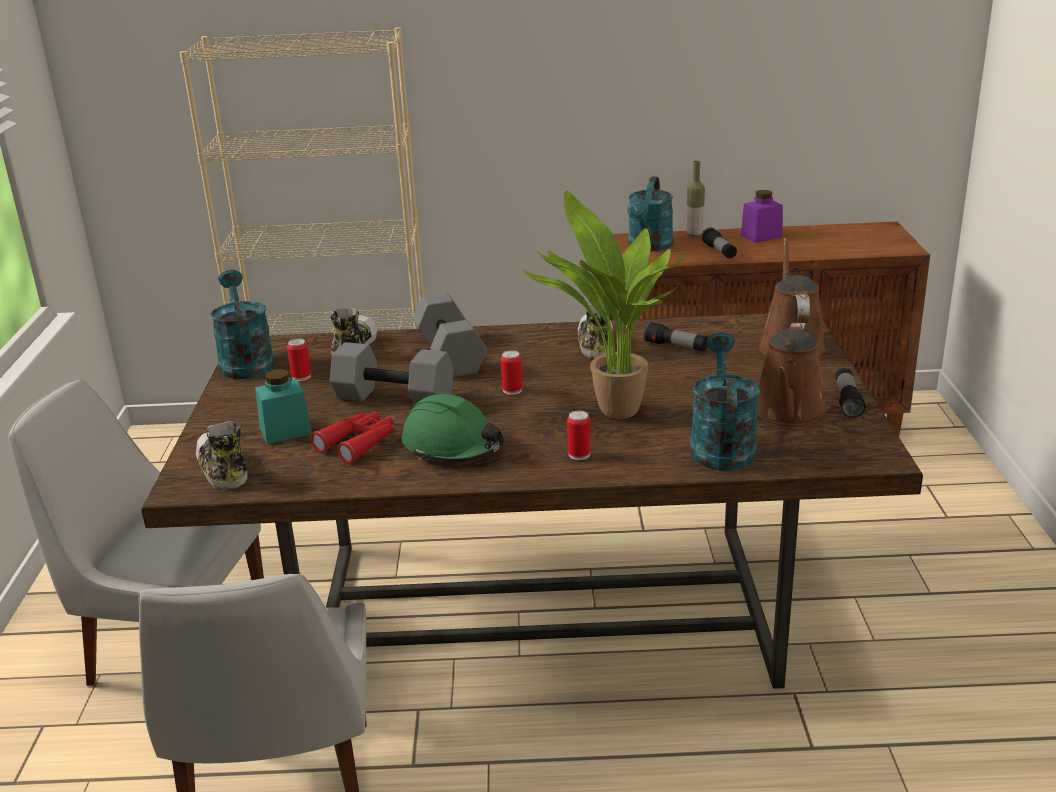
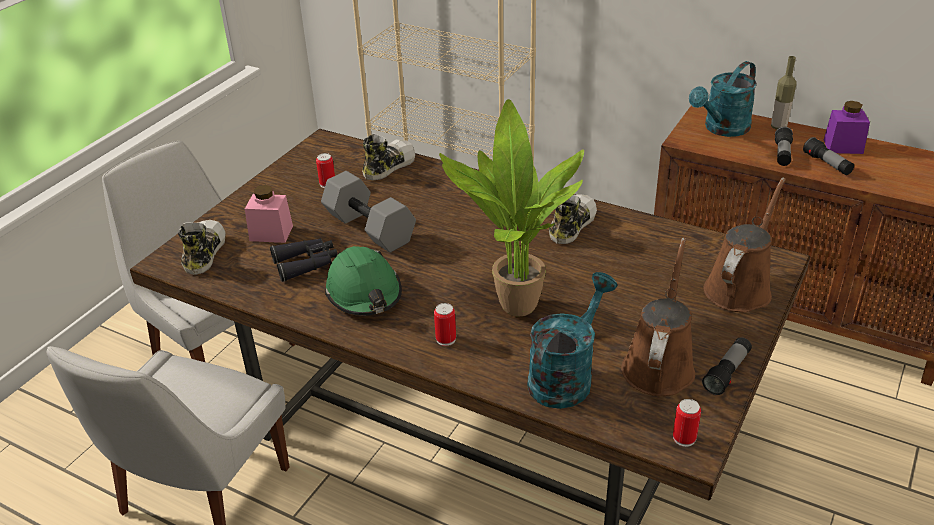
camera: 30 degrees right, 10 degrees up
(245, 361) = (305, 155): turquoise watering can -> none
(285, 431) = (271, 233): turquoise jar -> pink jar
(359, 443) = (306, 264): red binoculars -> black binoculars
(452, 355) = (449, 199): grey dumbbell -> none
(512, 390) = (459, 252): can -> can (684, 438)
(676, 347) = (635, 253): flashlight -> flashlight (827, 164)
(788, 413) = (659, 365): brown watering can -> brown watering can turned 150 degrees clockwise

